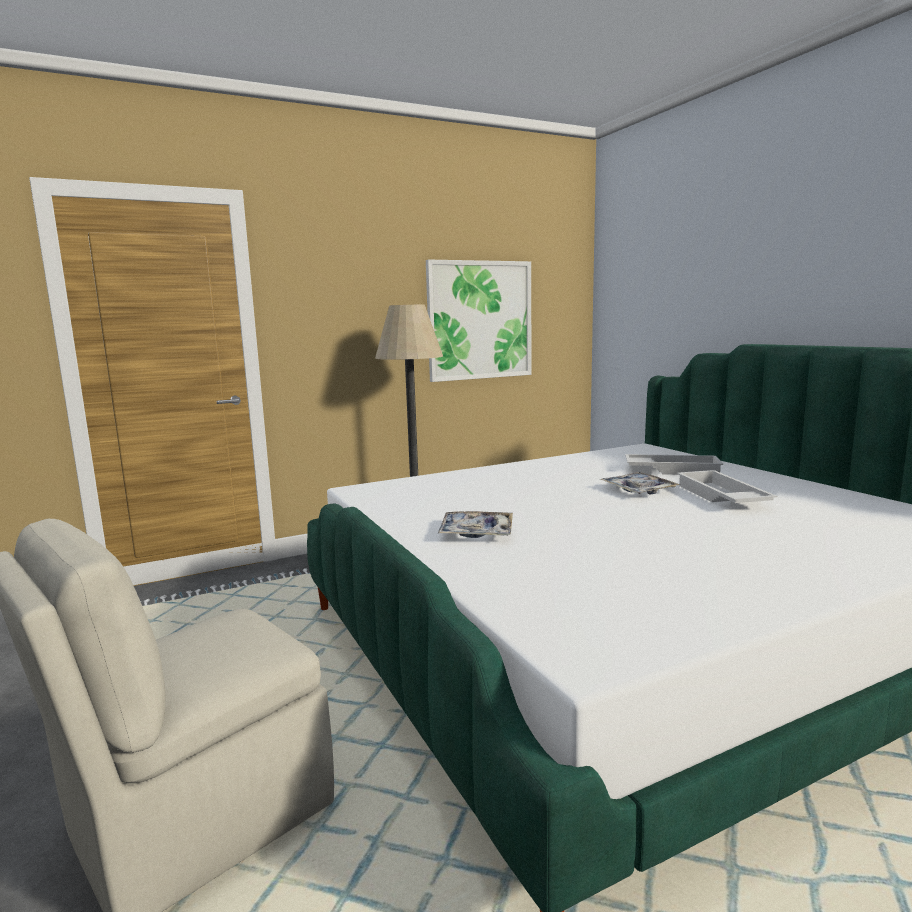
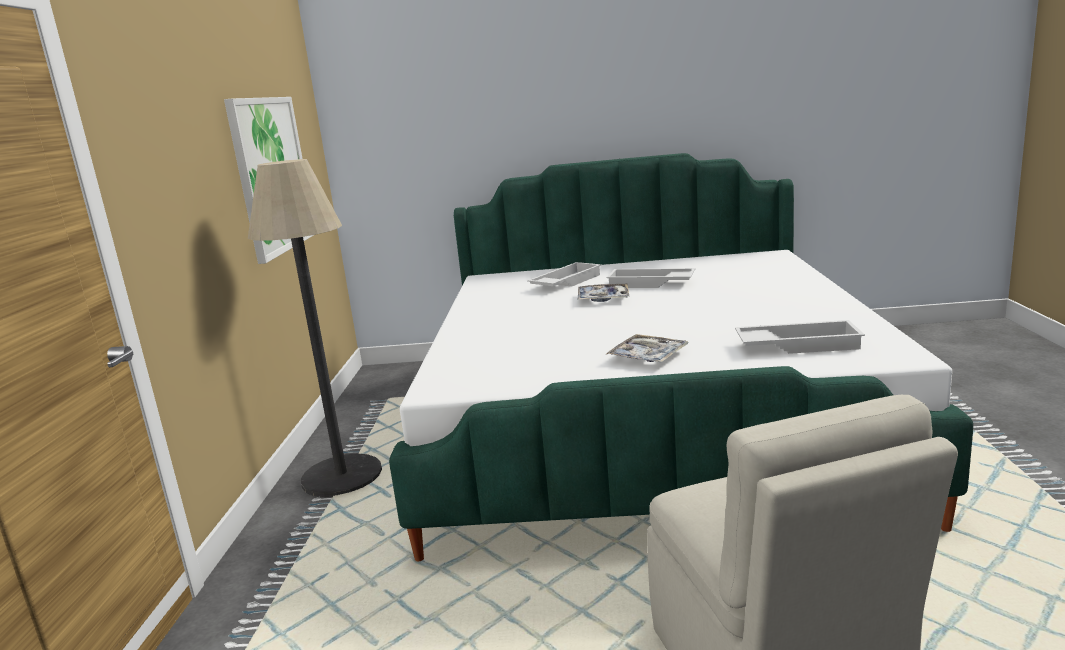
camera: 60 degrees left, 5 degrees up
(575, 590) = (798, 344): none -> white tray

